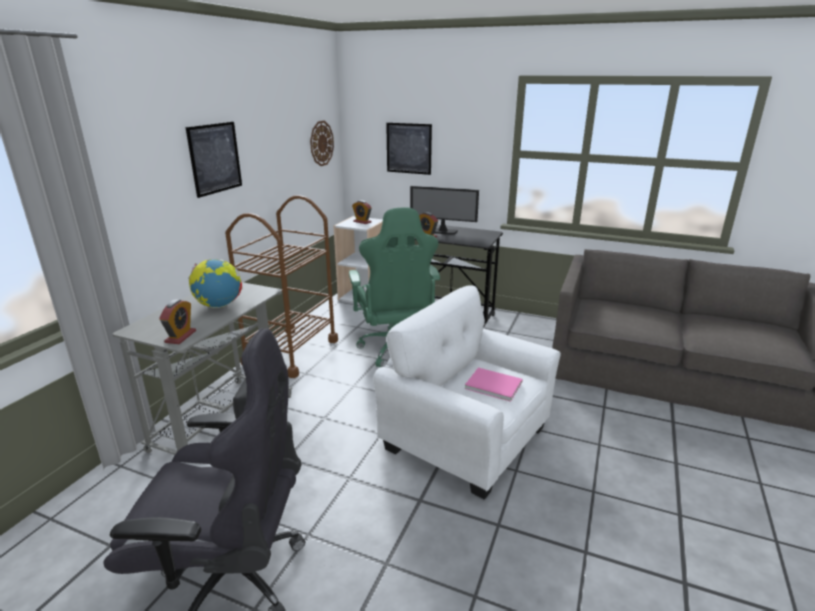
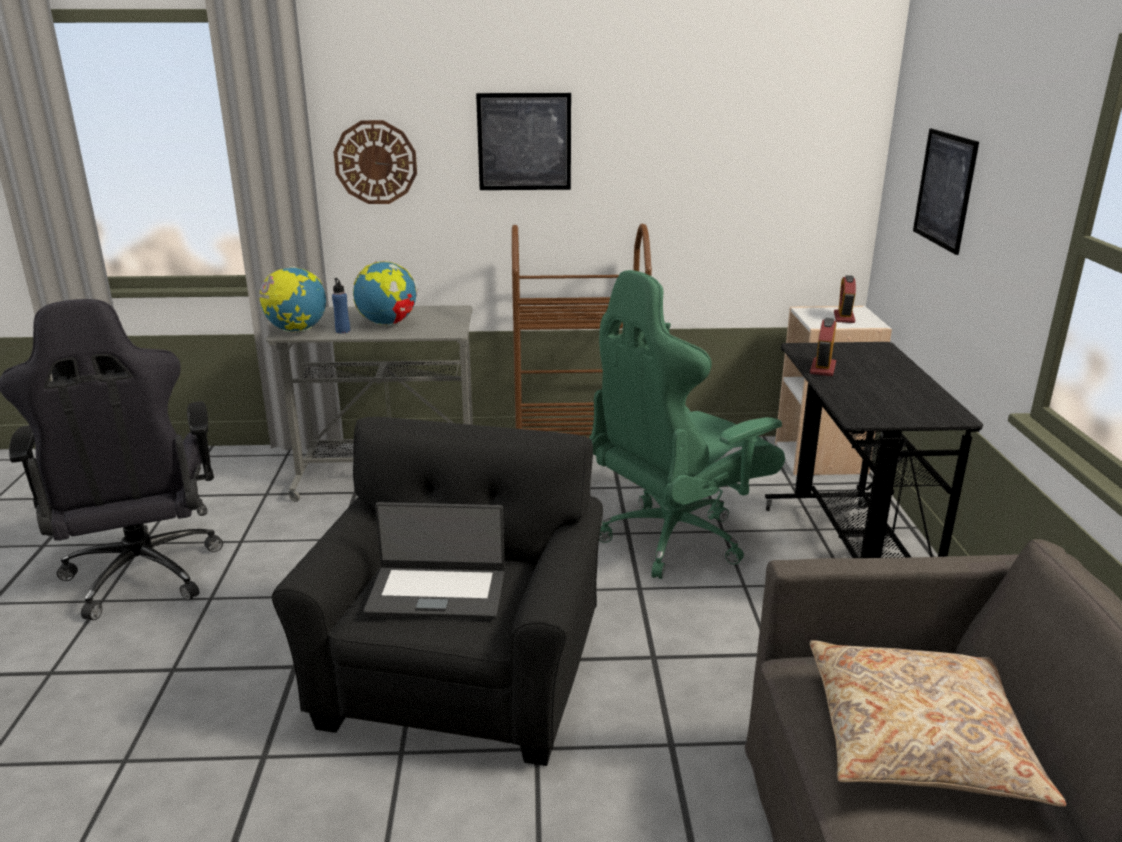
camera: 65 degrees right, 0 degrees up
(180, 336) = (297, 331): alarm clock -> globe
(209, 321) = (343, 331): none -> blue bottle
(321, 143) = (807, 153): wall clock -> wall clock (375, 162)
(442, 232) = (873, 375): monitor -> none
(466, 438) = (461, 677): white armchair -> black armchair
(492, 384) = (437, 592): pink book -> laptop
(628, 316) = (918, 738): none -> beige pillow

